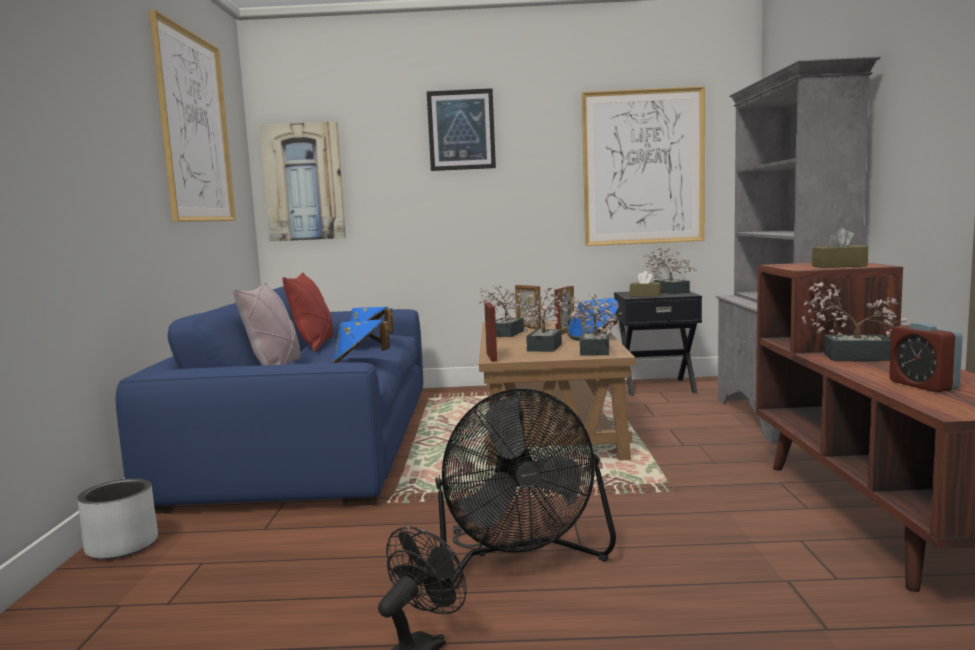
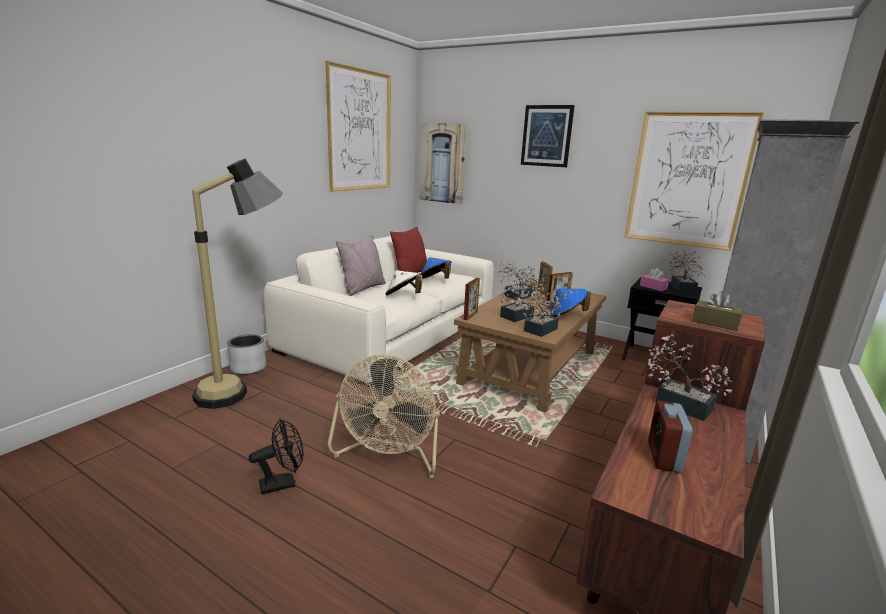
camera: 30 degrees right, 10 degrees up
(166, 574) = (245, 391): none -> floor lamp
(310, 440) = (392, 332): blue sofa -> white sofa
(359, 361) = (403, 296): blue hat -> white hat
(512, 560) = (386, 453): black fan -> beige fan
(645, 295) = (653, 287): brown tissue box -> pink tissue box

